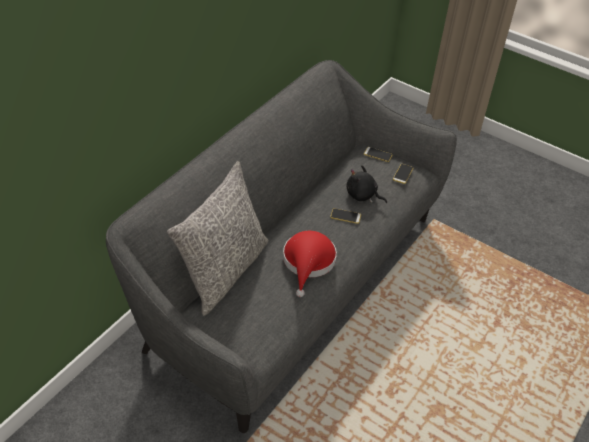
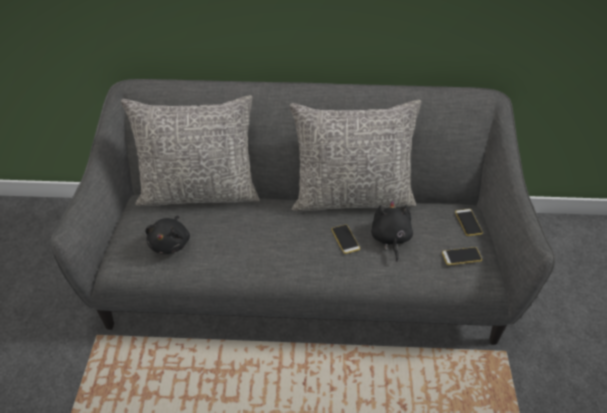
camera: 60 degrees right, 0 degrees up
(269, 311) = (171, 243): none -> black plush toy
(306, 192) = (352, 197): none -> grey pillow
(308, 263) = (254, 241): red hat -> none

